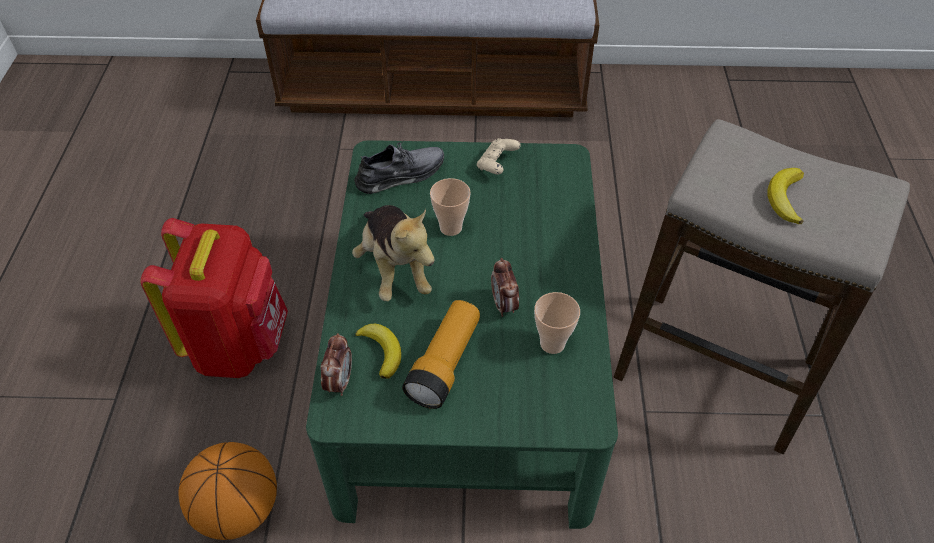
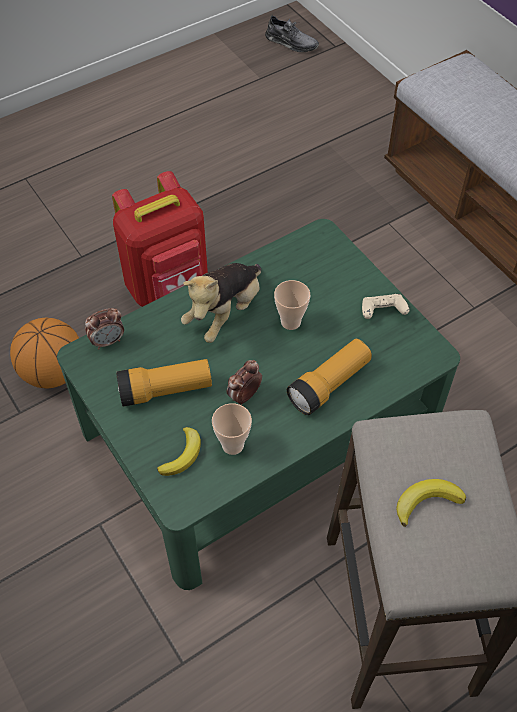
camera: 55 degrees right, 5 degrees up
(381, 351) = (149, 348): banana -> banana (182, 455)
(401, 175) = (315, 262): grey shoe -> grey shoe (291, 43)
(542, 239) = (329, 384): none -> flashlight

